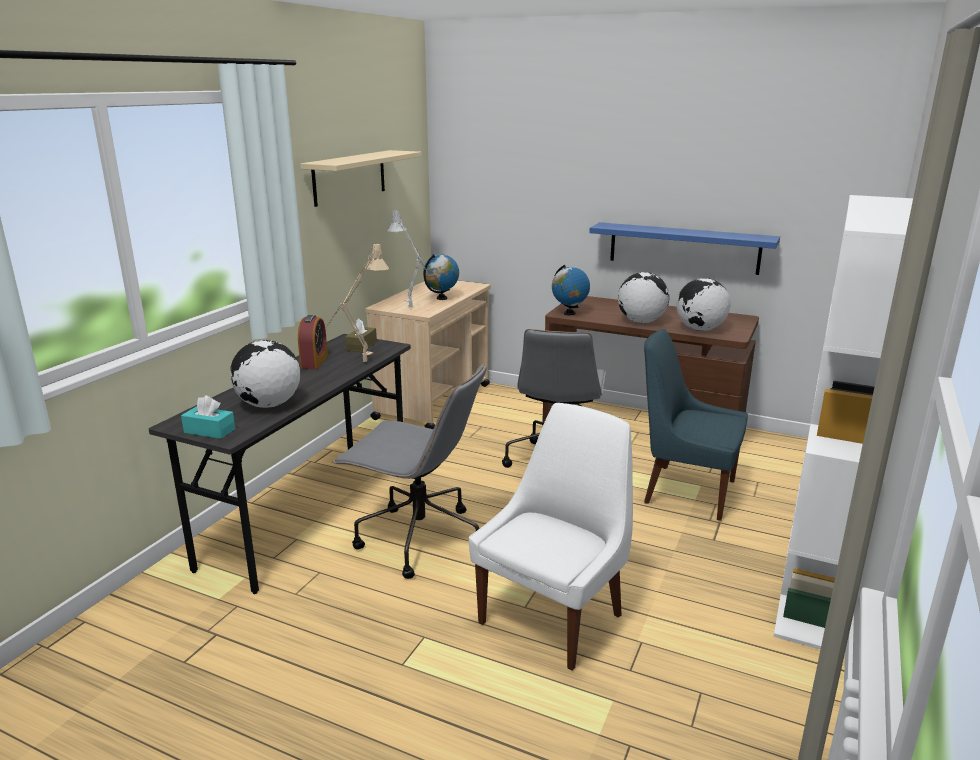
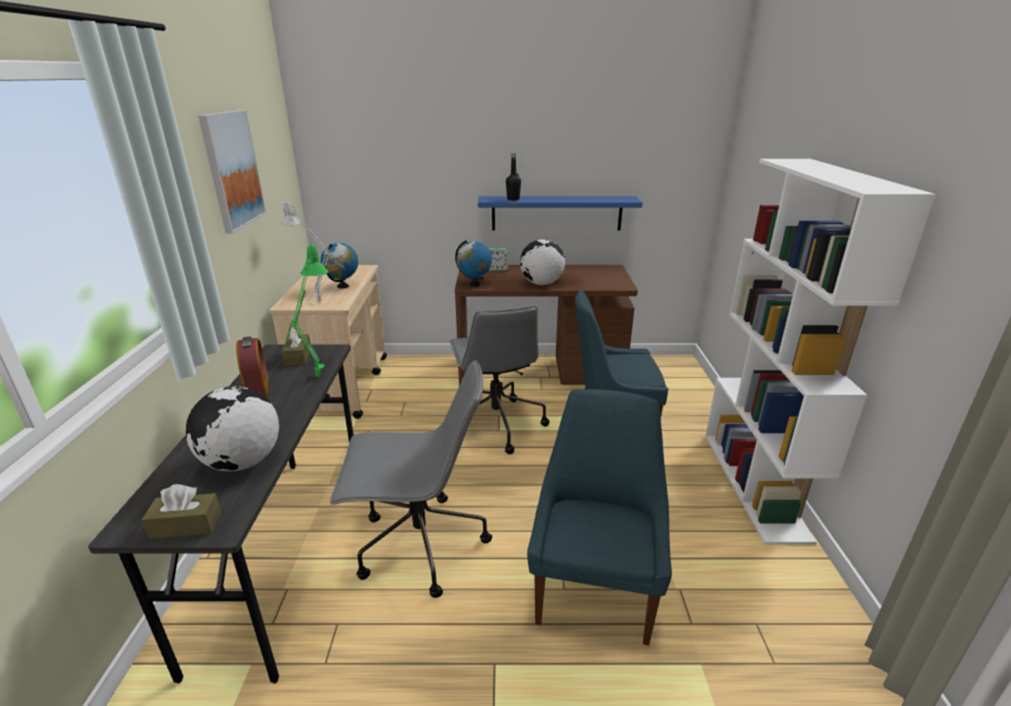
camera: 25 degrees left, 5 degrees up
(209, 431) = (186, 525): turquoise tissue box -> brown tissue box
(349, 177) = (232, 169): beige shelf -> picture
(361, 365) = (316, 381): beige table lamp -> green table lamp
(554, 616) = (595, 589): white chair -> blue chair
(607, 302) = (497, 269): none -> alarm clock
(630, 228) = (513, 199): none -> black bottle
(700, 329) = (593, 284): globe -> none

